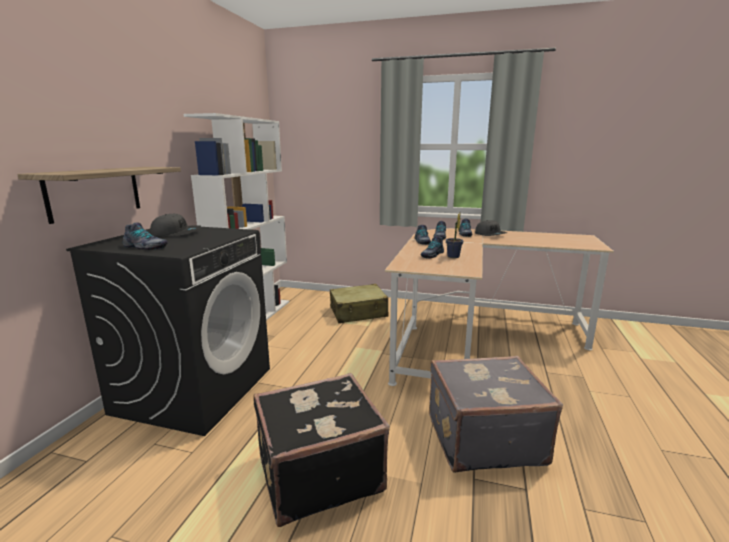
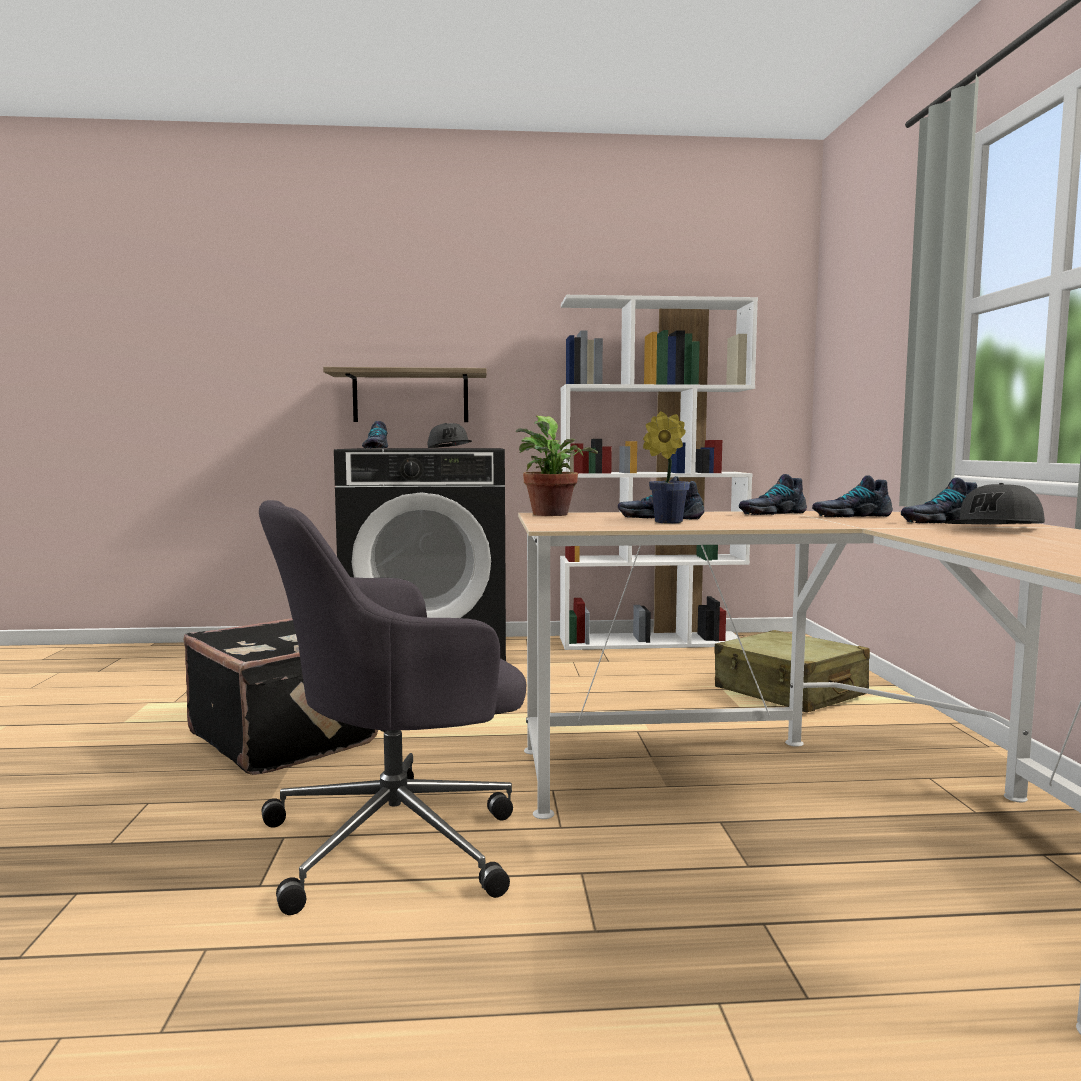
camera: 70 degrees right, 10 degrees down
(407, 266) = (551, 515): none -> potted plant
(482, 438) = (399, 840): grey suitcase -> grey office chair

